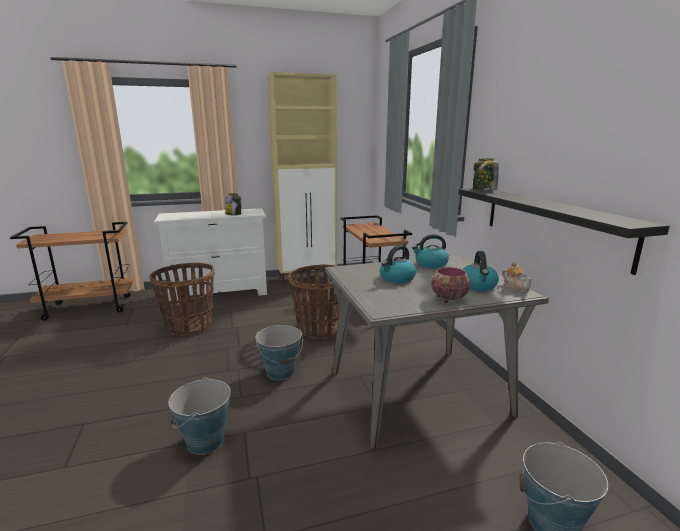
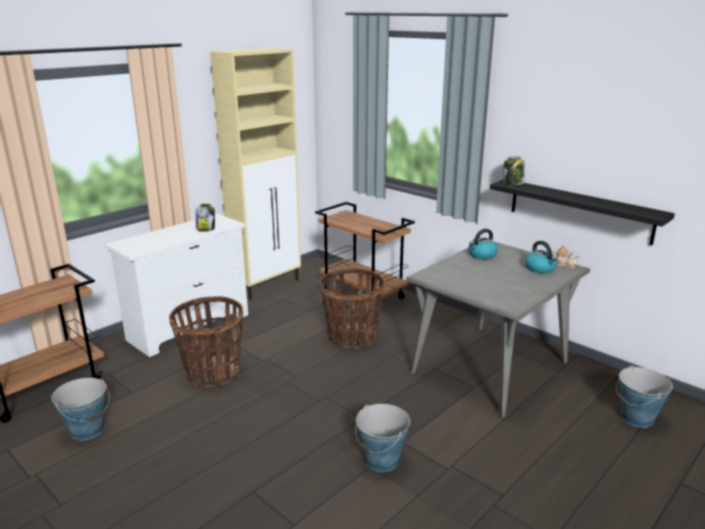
camera: 30 degrees left, 5 degrees up
(280, 372) = (368, 387): bucket -> bucket (87, 430)
(397, 278) = (479, 275): kettle -> none
(448, 298) = (537, 285): bowl -> none

